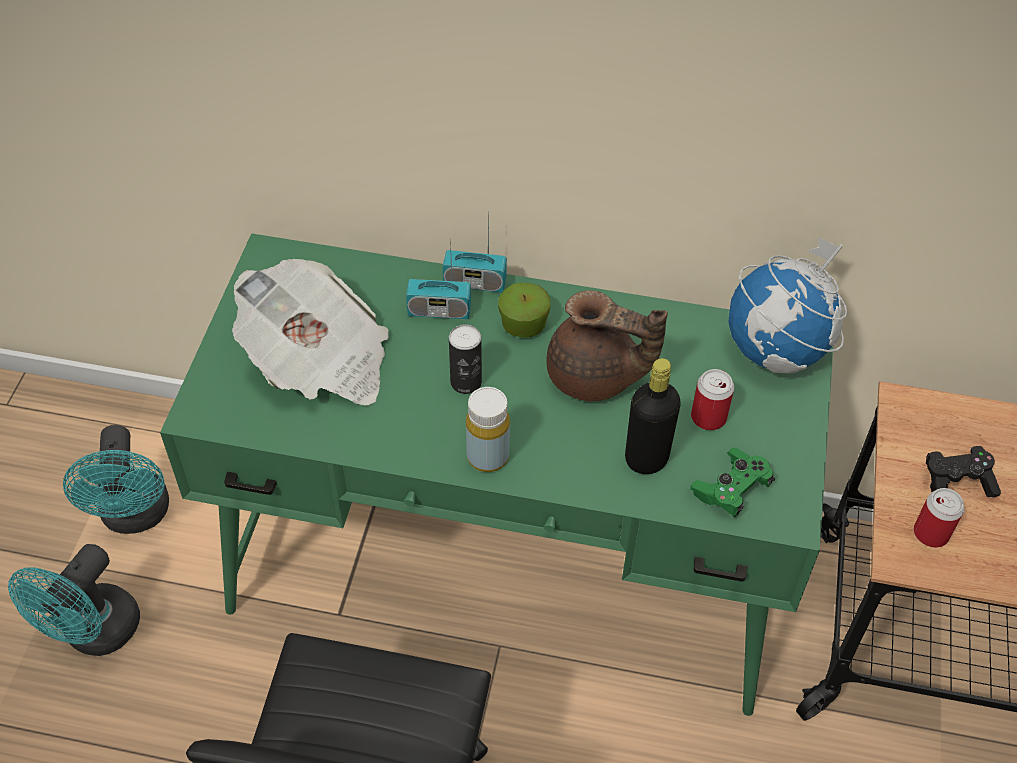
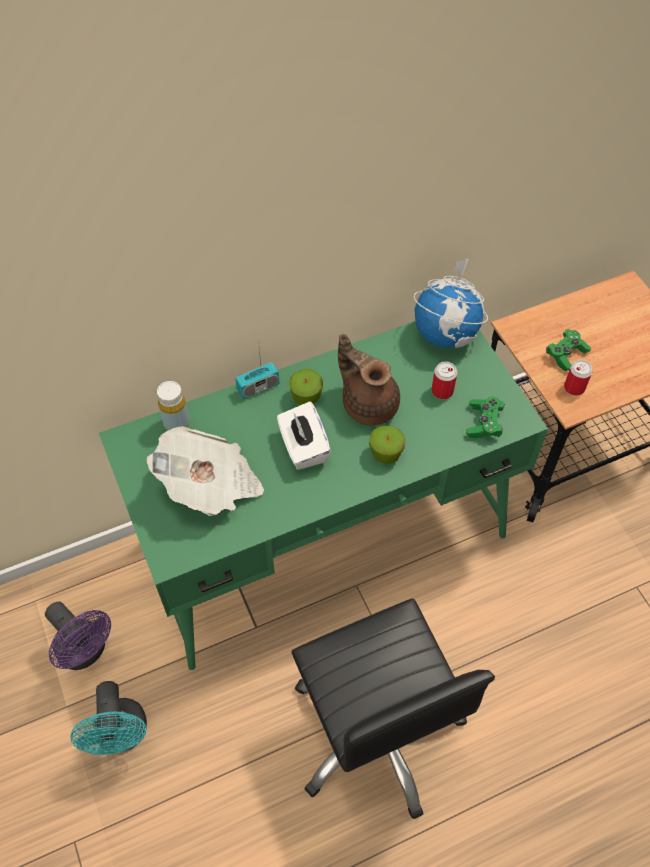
camera: 35 degrees left, 5 degrees up
(135, 516) = (86, 652): turquoise fan -> purple fan
(439, 311) = (252, 415): radio -> none
(466, 382) = (303, 447): can -> white tissue box
(487, 456) = (351, 482): yellow bottle -> yellow bottle (176, 423)
(563, 449) = (386, 453): none -> apple
(595, 377) = (368, 403): brown teapot -> brown teapot turned 120 degrees counterclockwise
(646, 458) = (430, 432): black bottle -> none
(957, 483) = (566, 354): black game controller -> green game controller

